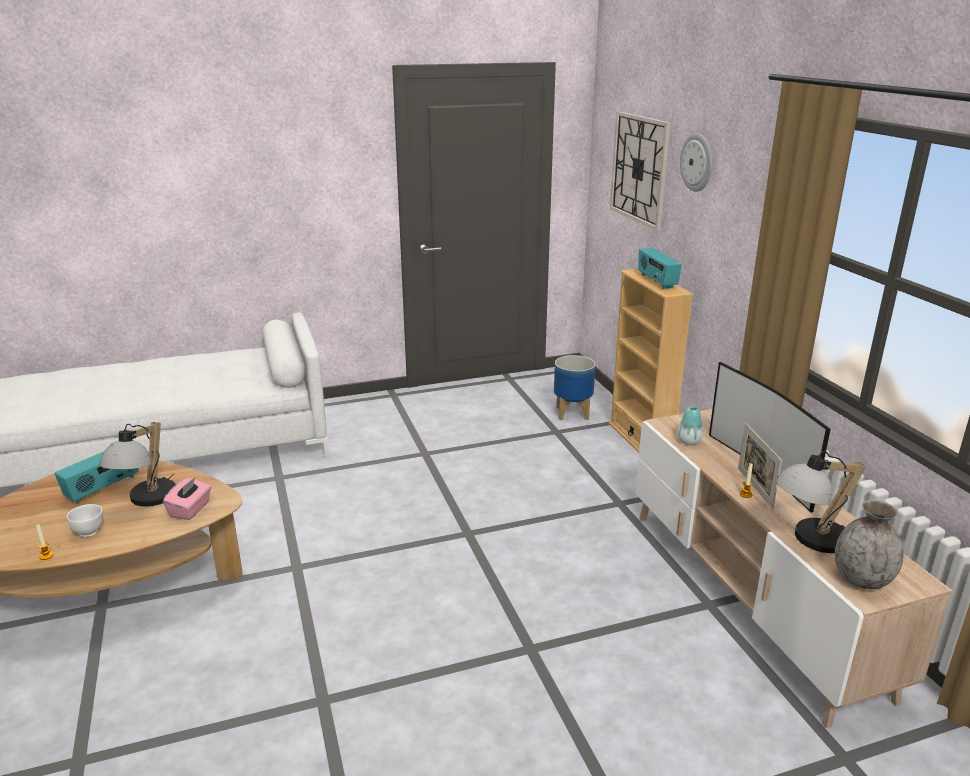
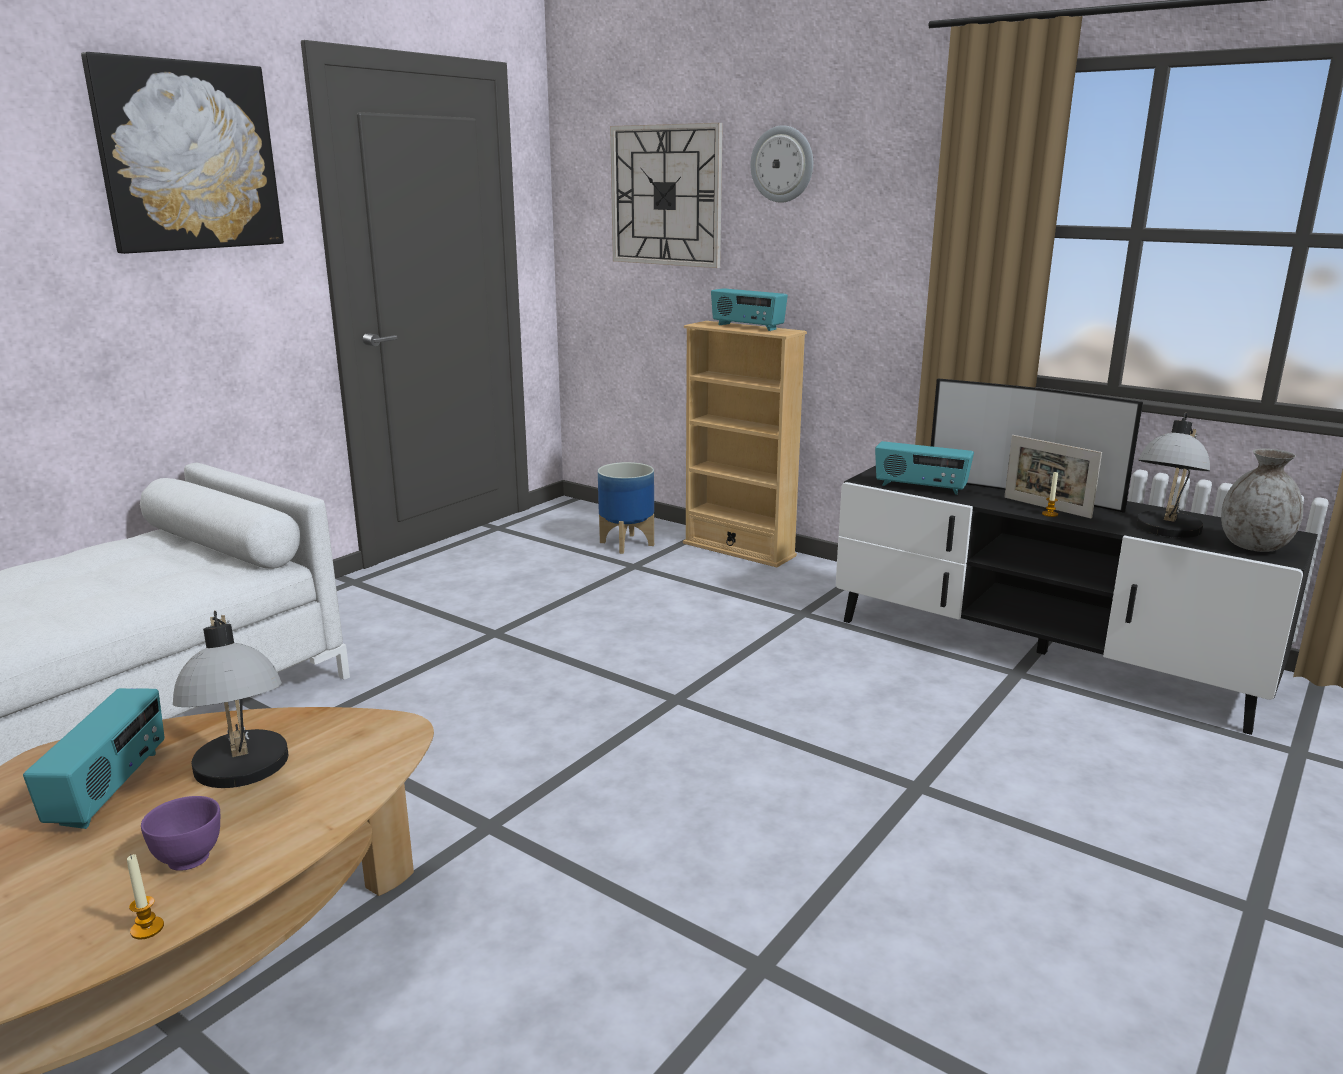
camera: 35 degrees left, 5 degrees down
(89, 532) = (189, 858): white bowl -> purple bowl
(190, 509) = (352, 758): pink tissue box -> none
(311, 140) = (188, 156): none -> picture
(689, 441) = (920, 488): vase -> radio
(750, 597) = (1040, 653): beige tv stand -> black tv stand

